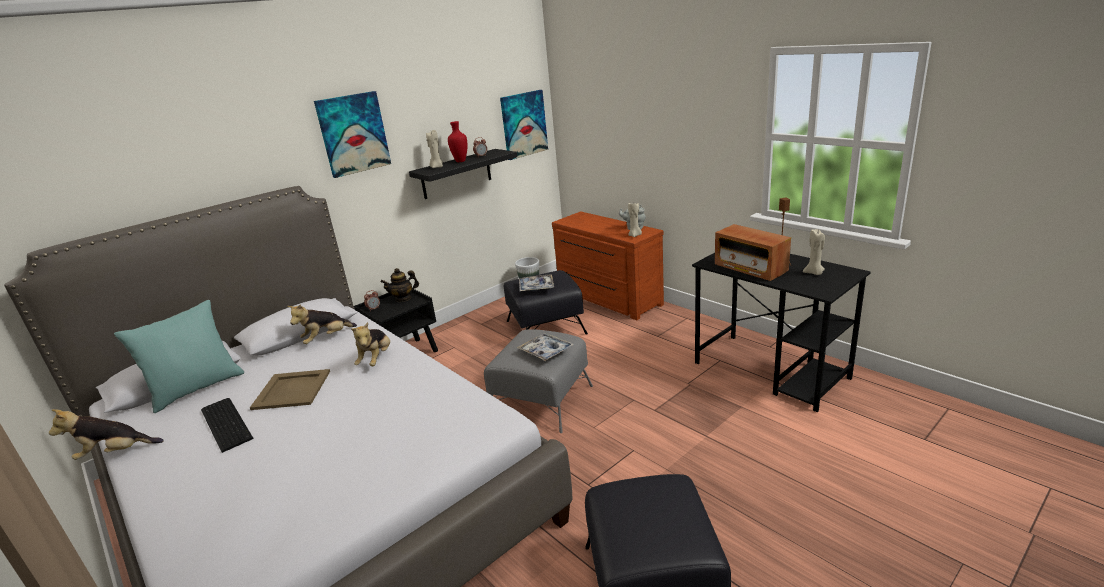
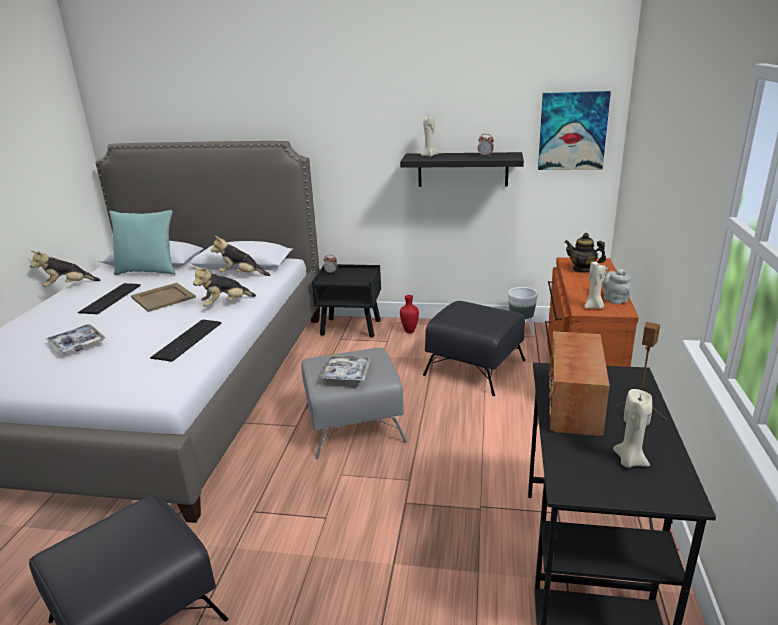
camera: 50 degrees right, 0 degrees up
(115, 453) = (68, 286): plush toy -> plush toy turned 60 degrees counterclockwise
(353, 134) = (354, 104): picture -> none
(403, 298) = (360, 274): teapot -> teapot (582, 269)
(418, 391) = (189, 339): none -> keyboard
(460, 161) = (457, 156): red vase -> red vase (409, 331)
(536, 287) = (461, 317): tray -> tray (77, 344)

